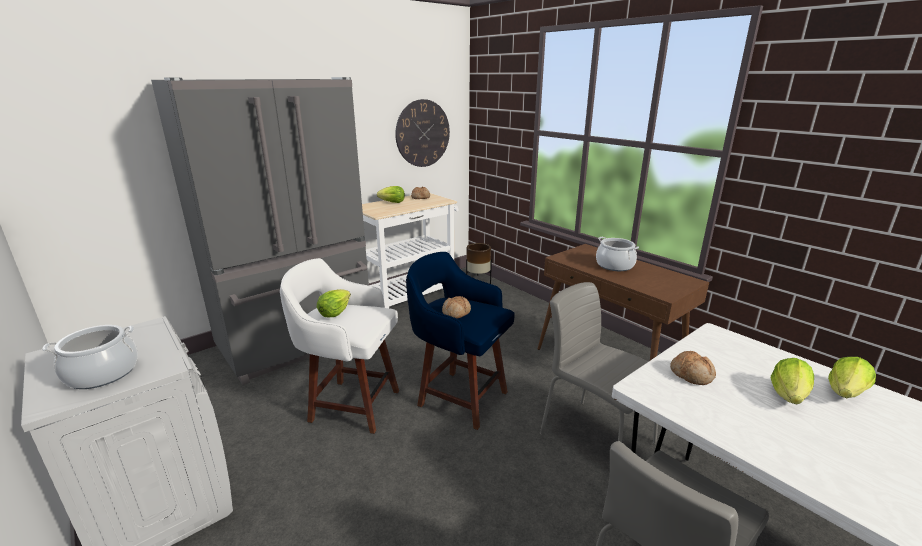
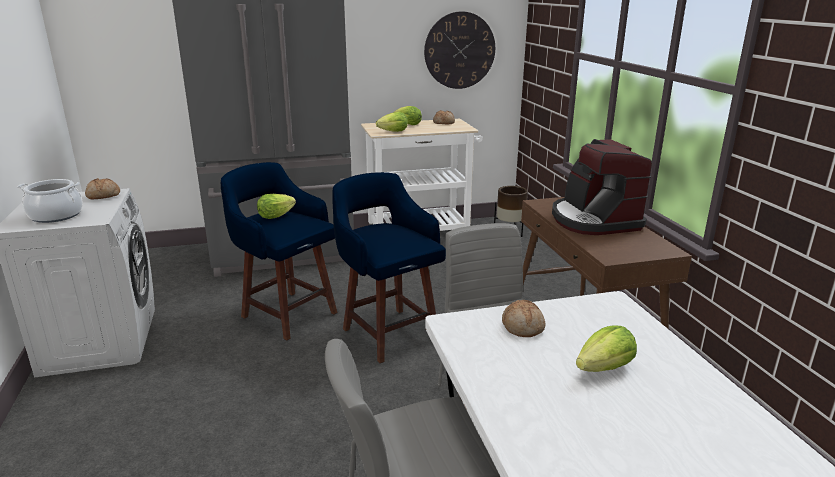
camera: 25 degrees right, 0 degrees up
(351, 405) = (287, 313): white stool -> blue stool
(456, 313) = (381, 236): bread -> bread (103, 196)
(614, 265) = (593, 220): cooking pot -> coffee machine
(845, 393) = (682, 384): lettuce -> lettuce (393, 132)

